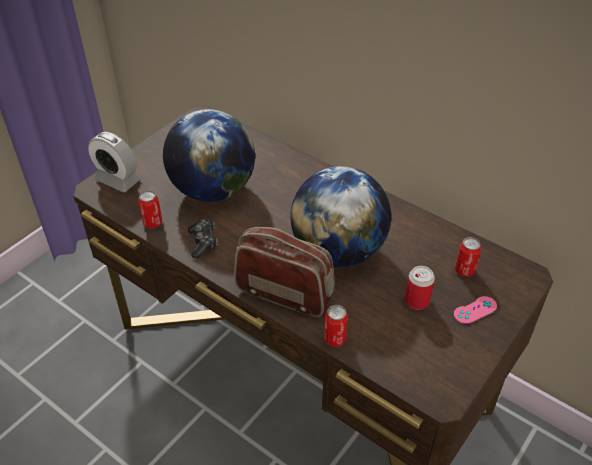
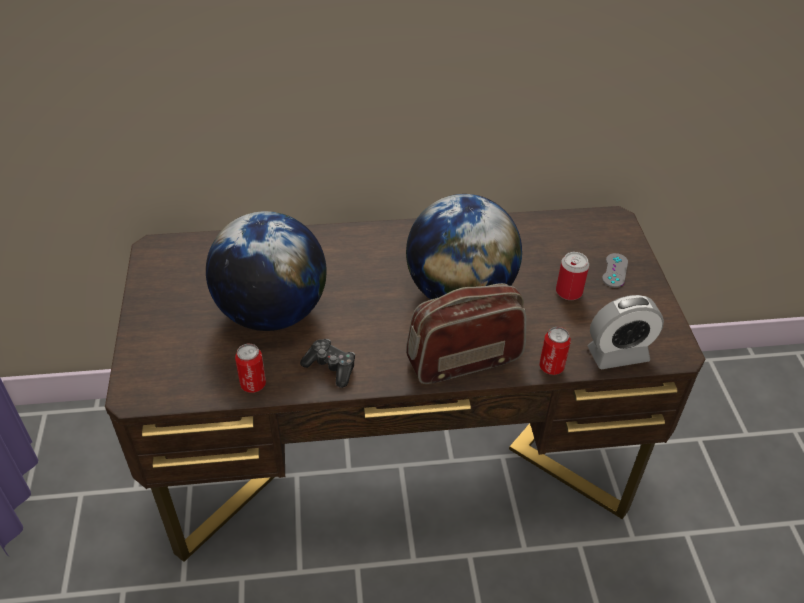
camera: 45 degrees left, 0 degrees up
(117, 180) = (151, 368): alarm clock -> alarm clock (618, 354)
(464, 270) = (570, 244): can -> none
(475, 310) = (615, 270): pink game controller -> grey game controller

